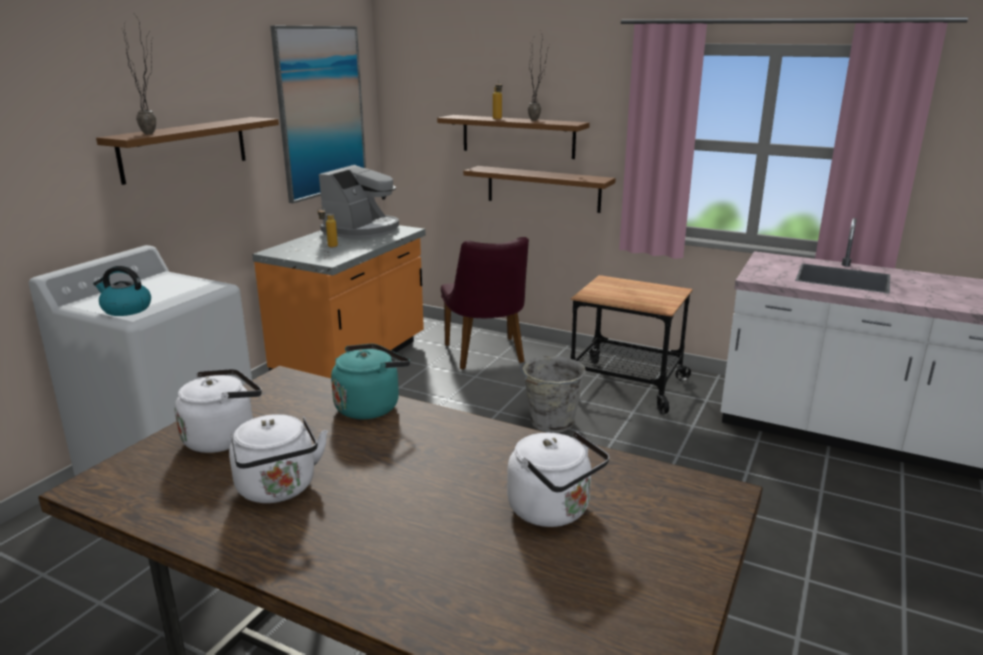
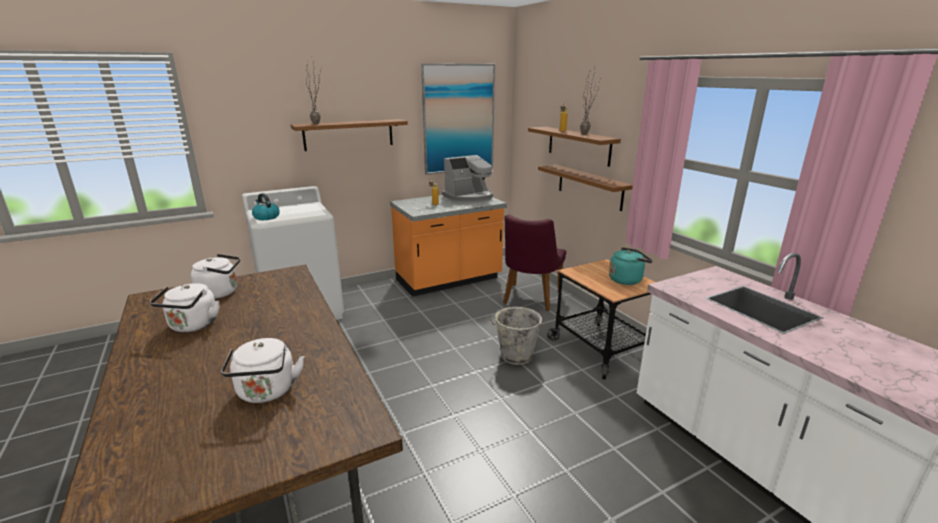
camera: 35 degrees right, 0 degrees up
(370, 406) = (300, 299): turquoise kettle -> turquoise kettle (627, 280)

